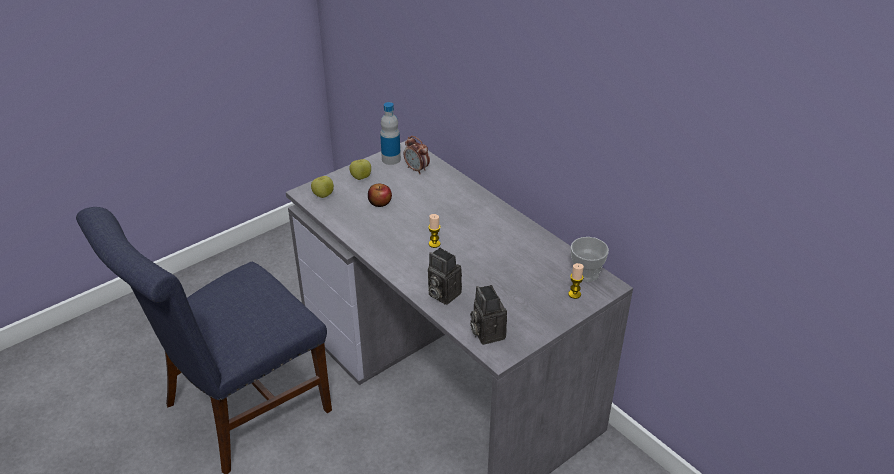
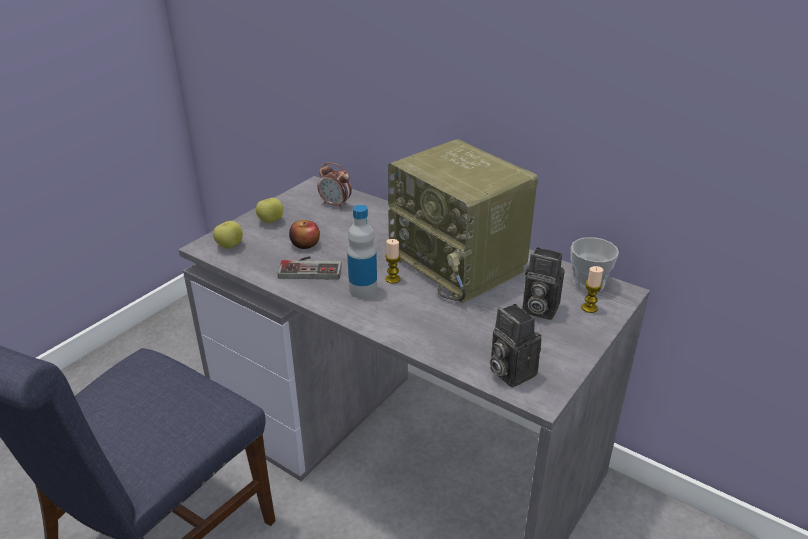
camera: 15 degrees left, 5 degrees down
(377, 224) = (311, 268): none -> game controller
(391, 159) = (300, 198): bottle -> bottle (363, 290)
(442, 294) = (429, 335): camera -> camera (538, 309)
(492, 239) = (460, 264): none -> radio

